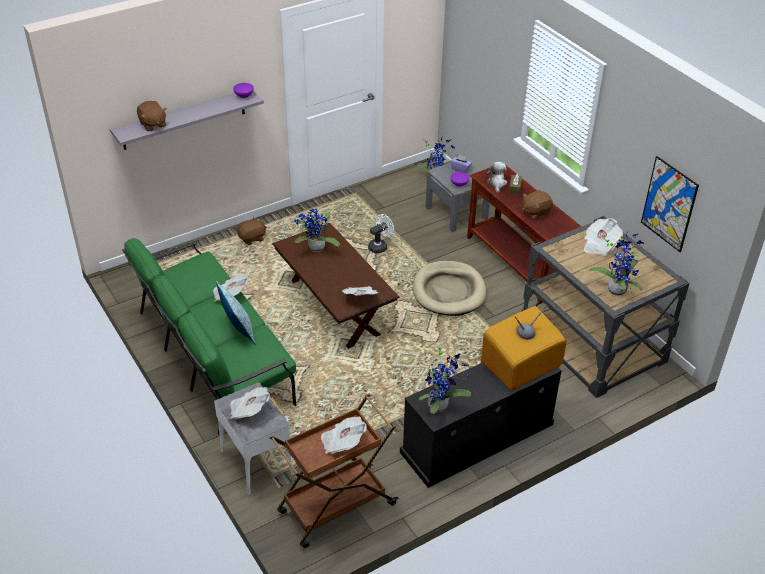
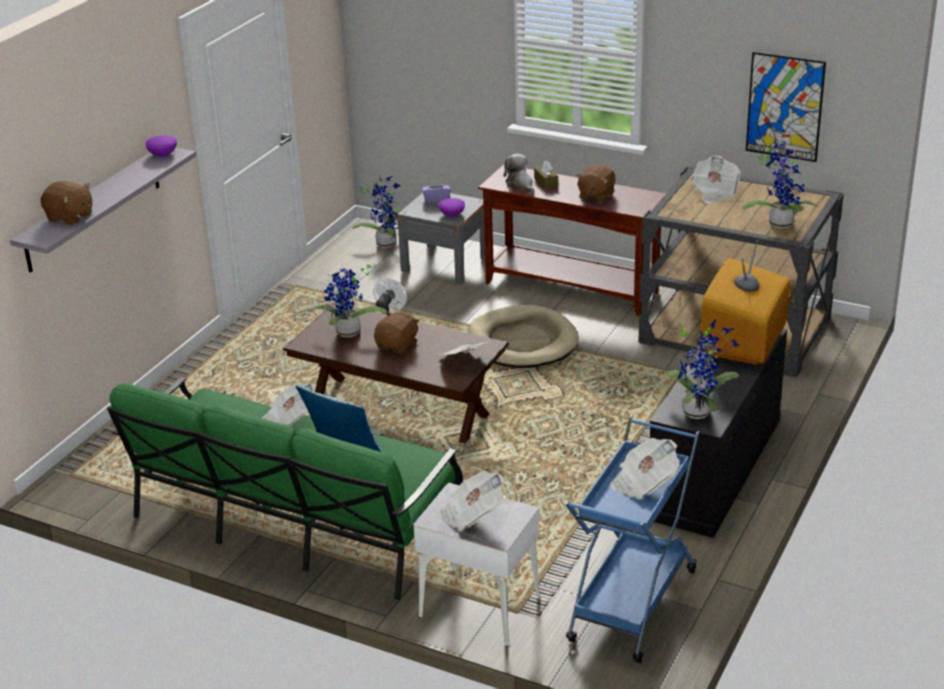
camera: 30 degrees left, 10 degrees down
(252, 238) = (207, 380): brown plush toy -> brown plush toy (397, 346)
(336, 508) = (631, 606): brown cart -> blue cart

